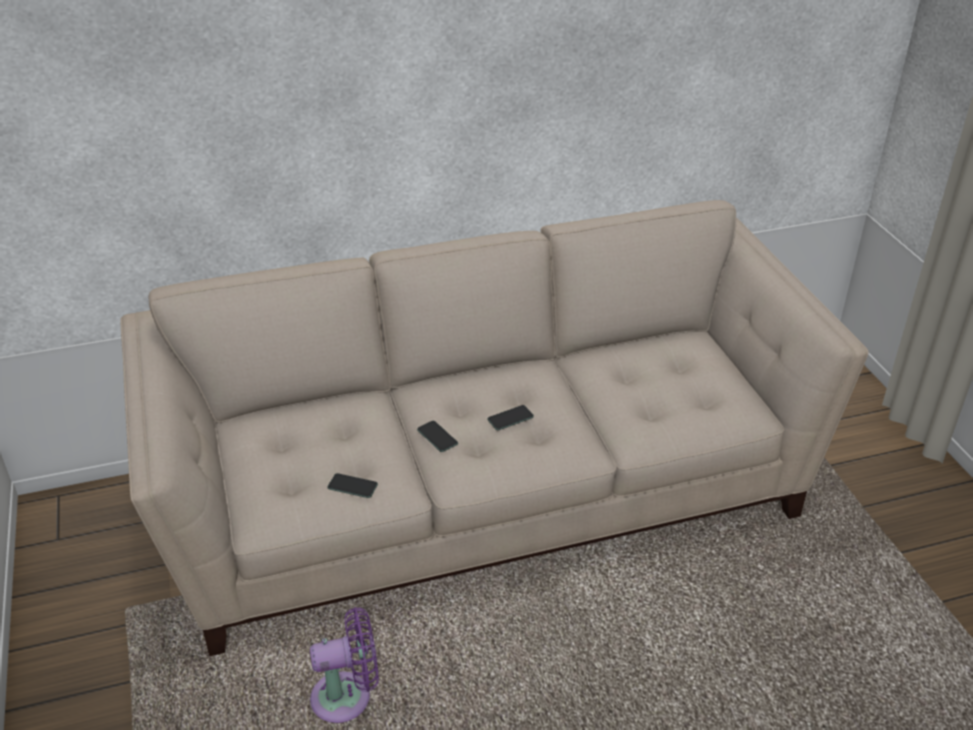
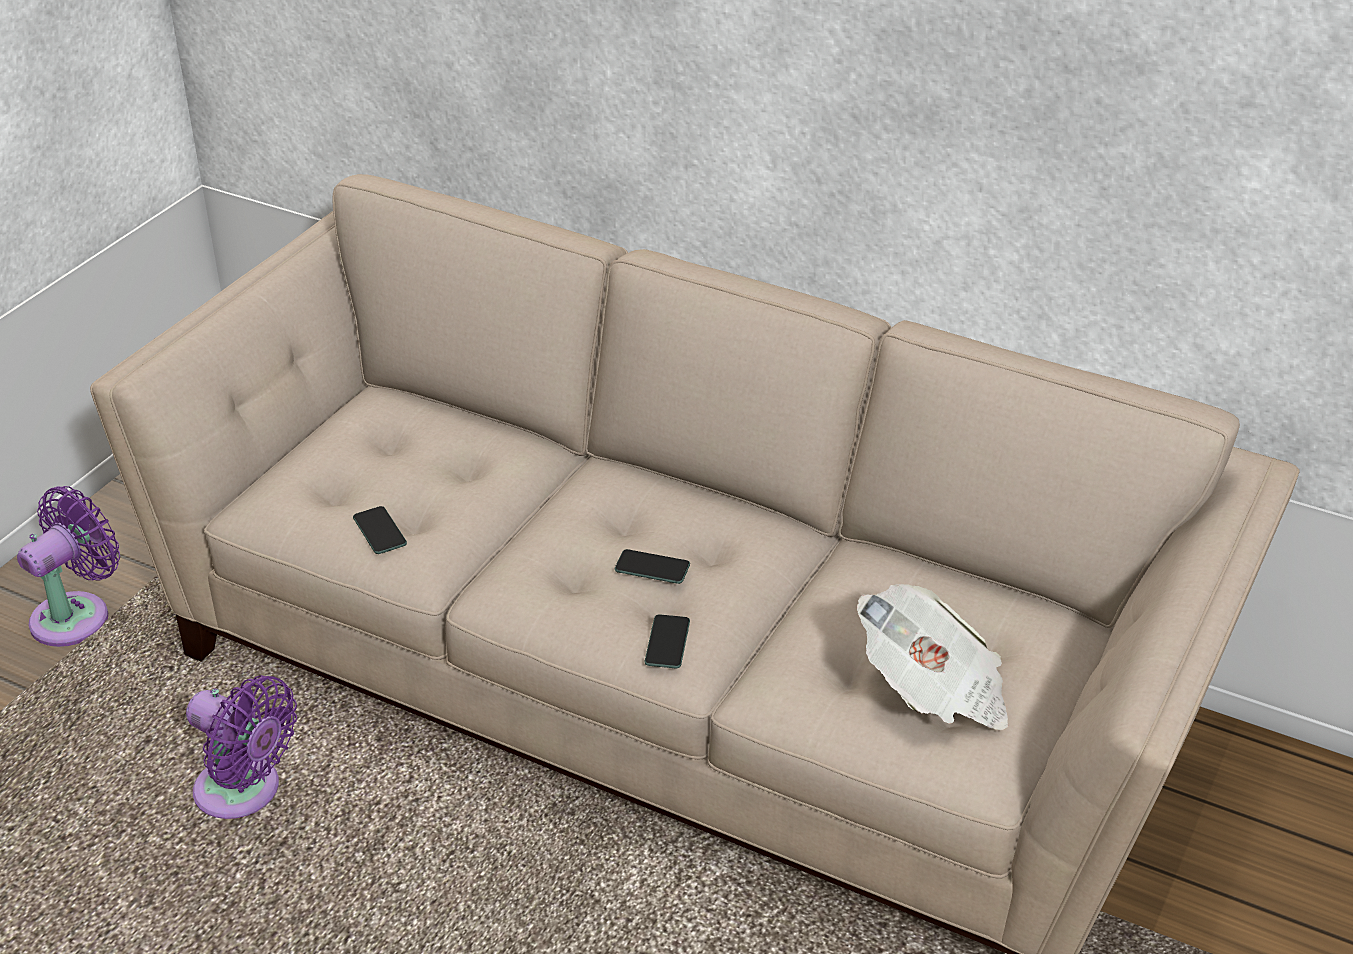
camera: 45 degrees right, 0 degrees up
(104, 684) = (77, 615): none -> purple fan
(437, 437) = (541, 536): phone -> phone (667, 642)
(694, 395) = (933, 691): none -> newspaper

